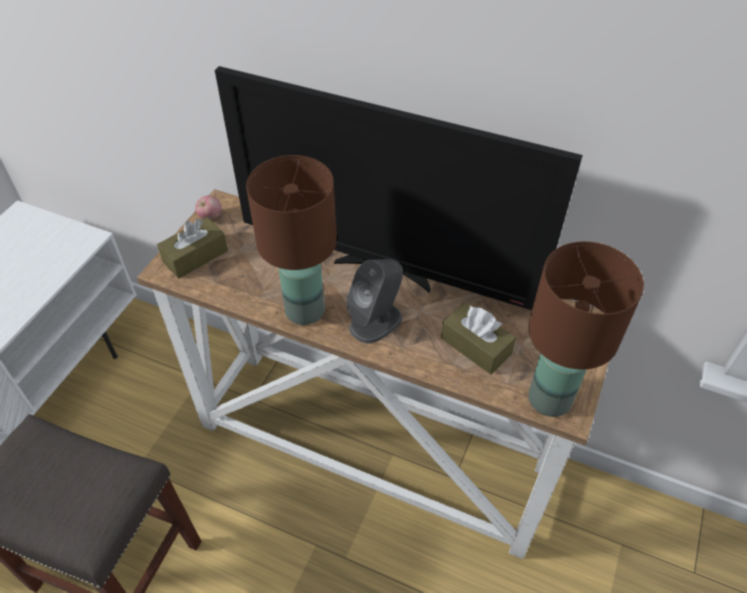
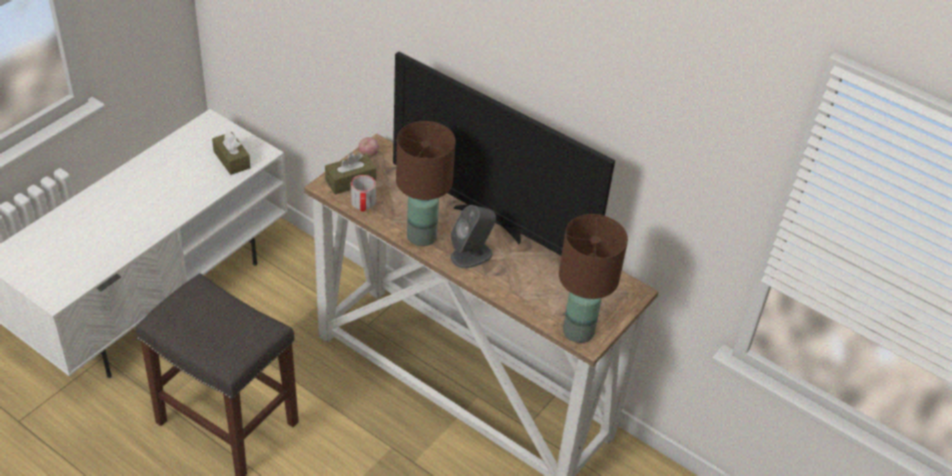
camera: 10 degrees right, 5 degrees down
(218, 284) = (363, 204): none -> mug
(475, 346) = (539, 287): brown tissue box -> brown tissue box (232, 160)

